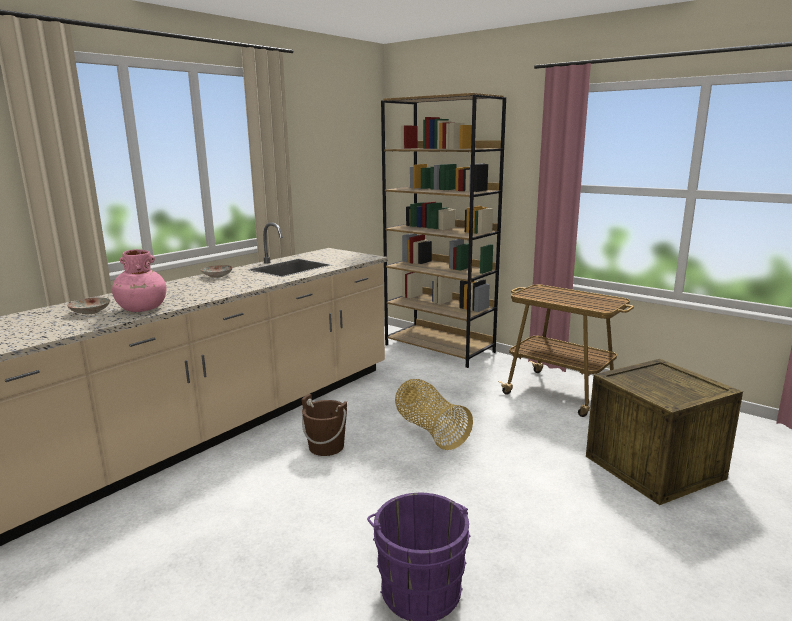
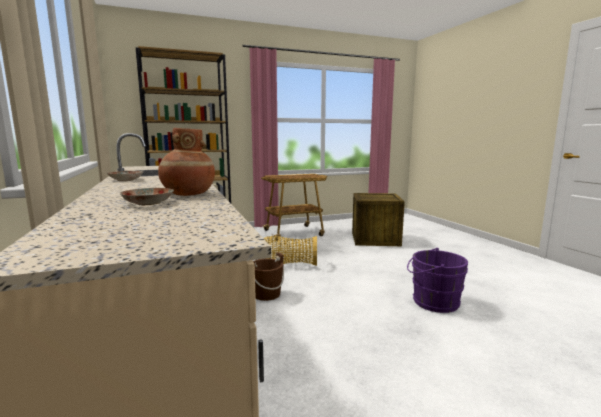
camera: 60 degrees left, 5 degrees down
(142, 309) = (188, 194): pink vase -> brown vase

